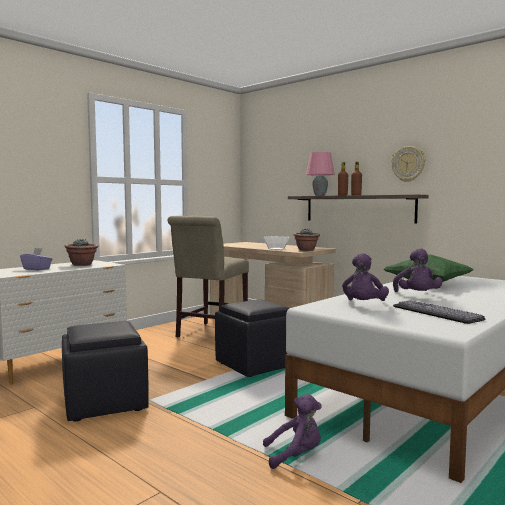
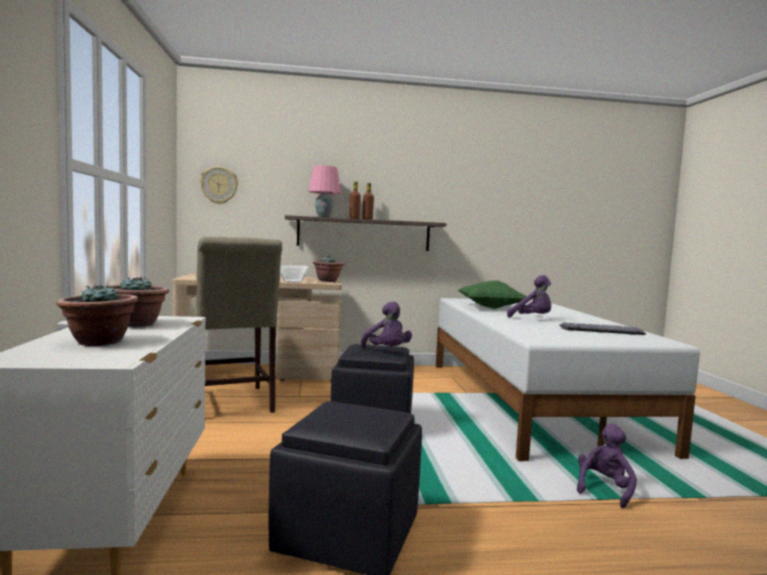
camera: 50 degrees left, 0 degrees up
(37, 269) = (98, 342): purple tissue box -> potted plant
(364, 305) = (551, 332): purple plush toy -> purple plush toy (387, 351)
(408, 164) = (420, 191): wall clock -> wall clock (219, 185)

